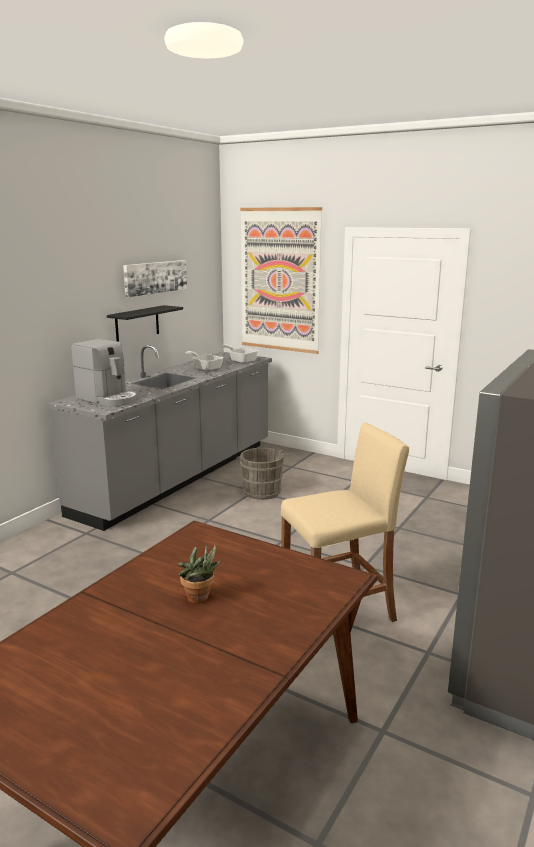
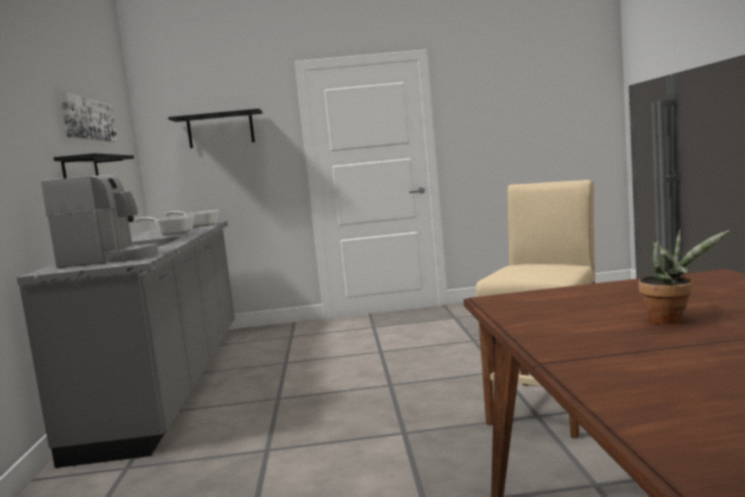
camera: 35 degrees left, 10 degrees down
(261, 491) = (293, 360): grey bucket -> none
(280, 280) = (220, 130): picture -> black shelf

